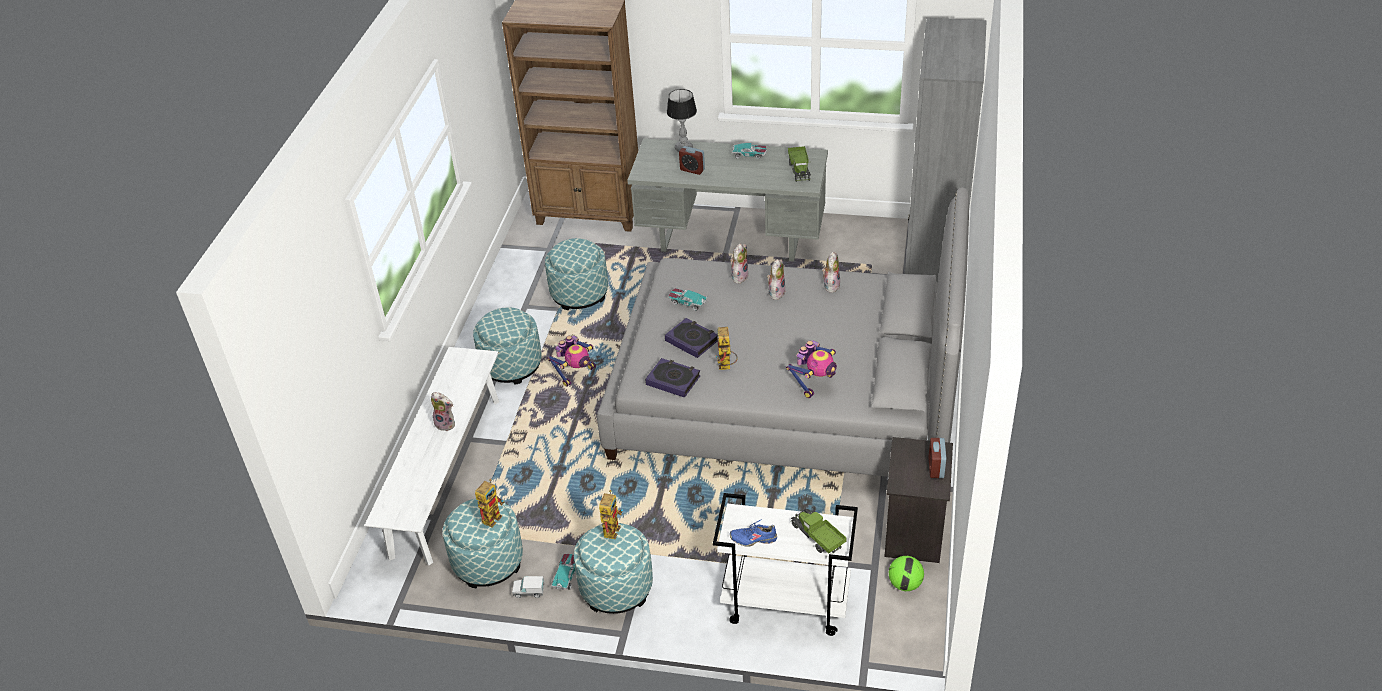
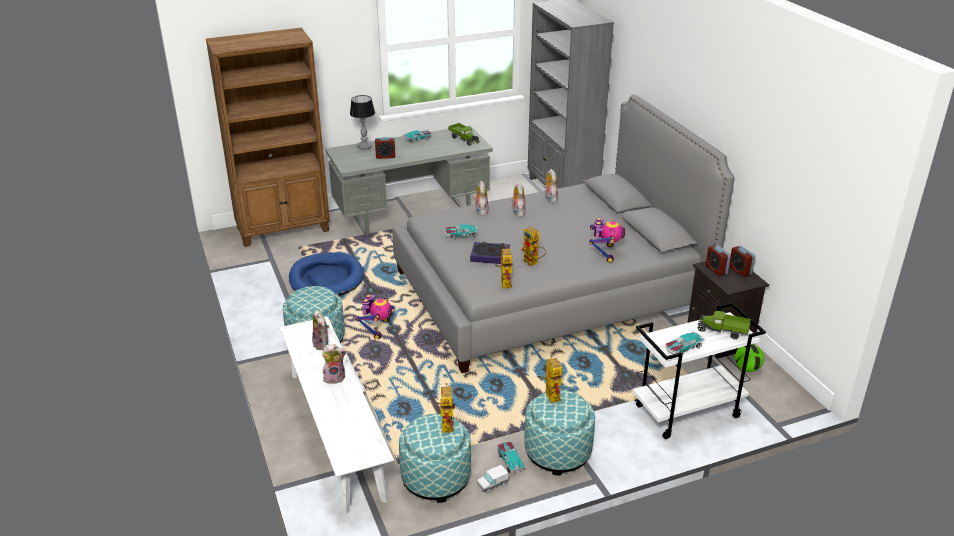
camera: 35 degrees left, 10 degrees down
(466, 382) = (322, 344): none -> plush toy
(579, 293) = (326, 278): ottoman -> blue dog bed
(673, 380) = (504, 282): book -> toy robot
(753, 538) = (683, 348): blue shoe -> toy car
(909, 455) = (716, 270): none -> alarm clock

